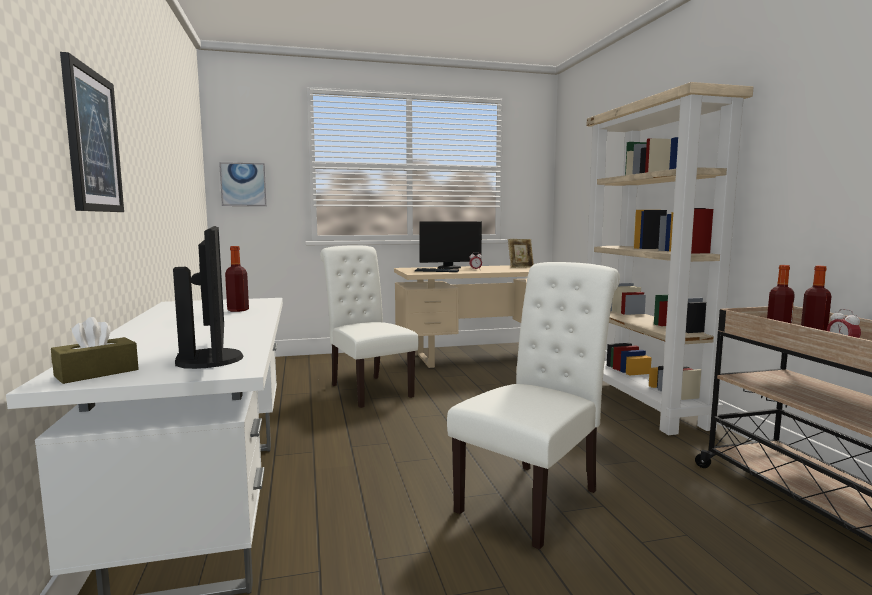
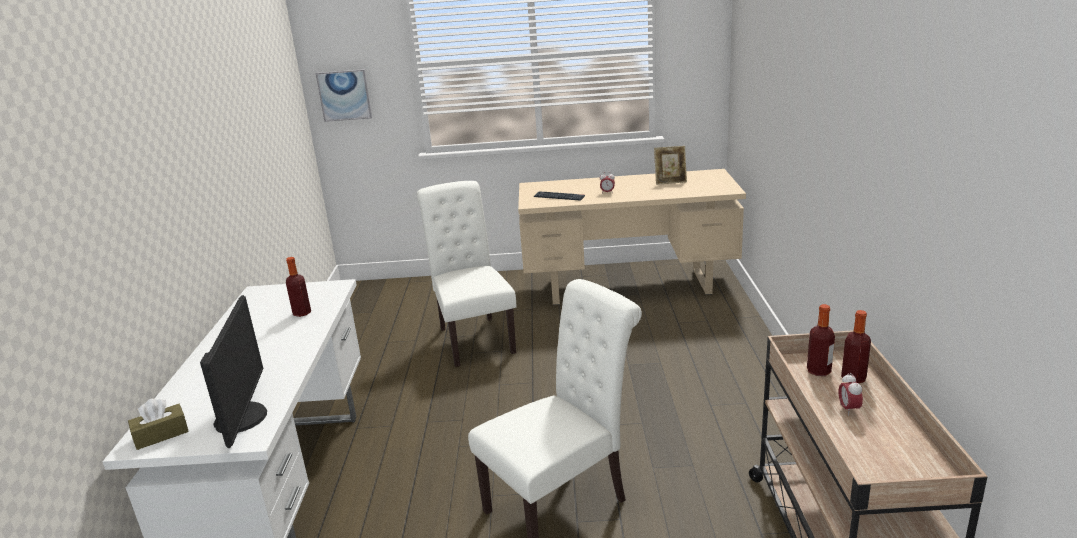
camera: 15 degrees right, 15 degrees up
(92, 141) = (146, 206): picture -> none
(449, 268) = (583, 184): monitor -> none
(643, 404) = (760, 381): beige bookcase -> none

